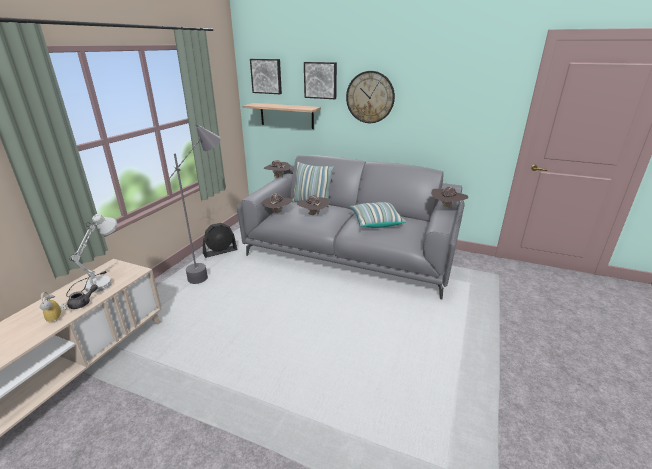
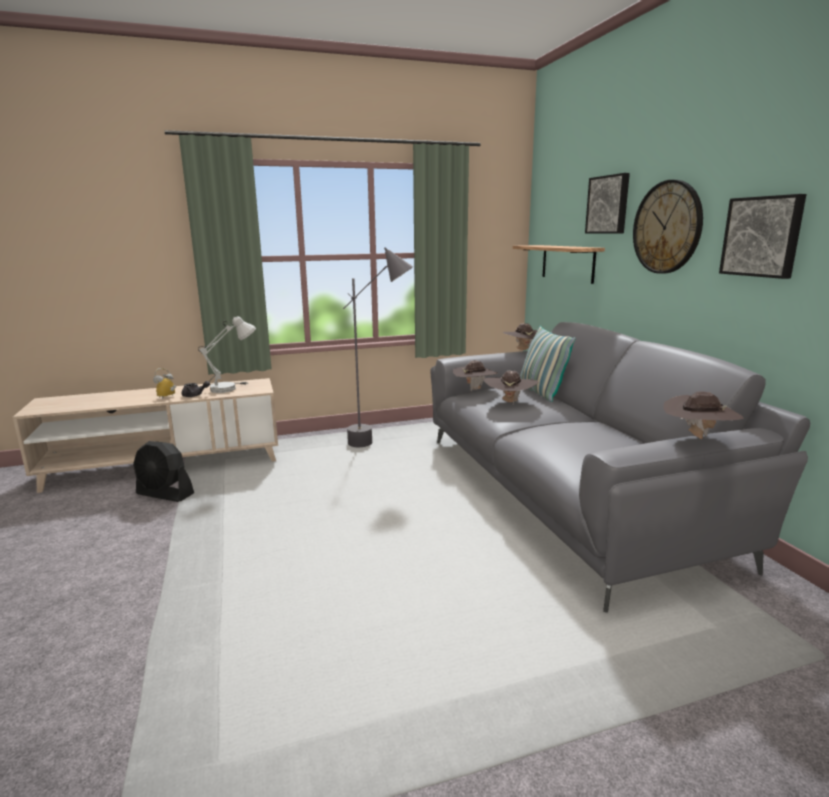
camera: 50 degrees right, 10 degrees down
(220, 252) = (420, 430): black fan -> black fan (165, 494)
(266, 76) = (554, 205): picture -> picture (762, 236)
(375, 222) = (577, 434): pillow -> none

